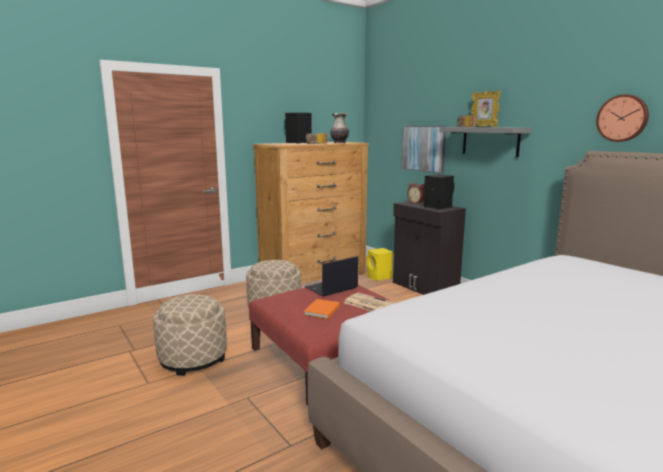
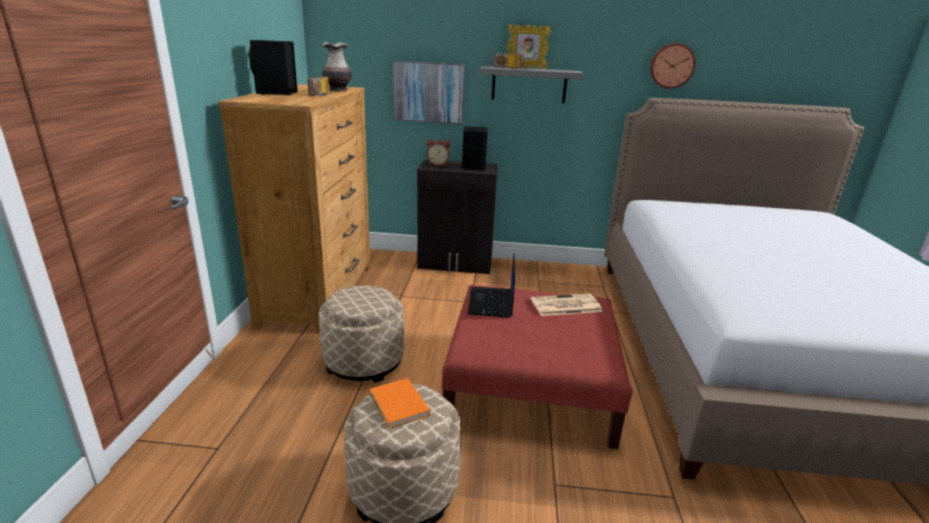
camera: 50 degrees left, 10 degrees up
(321, 310) = (547, 336): orange book -> orange book (398, 406)
(379, 277) = (393, 266): yellow speaker -> none

